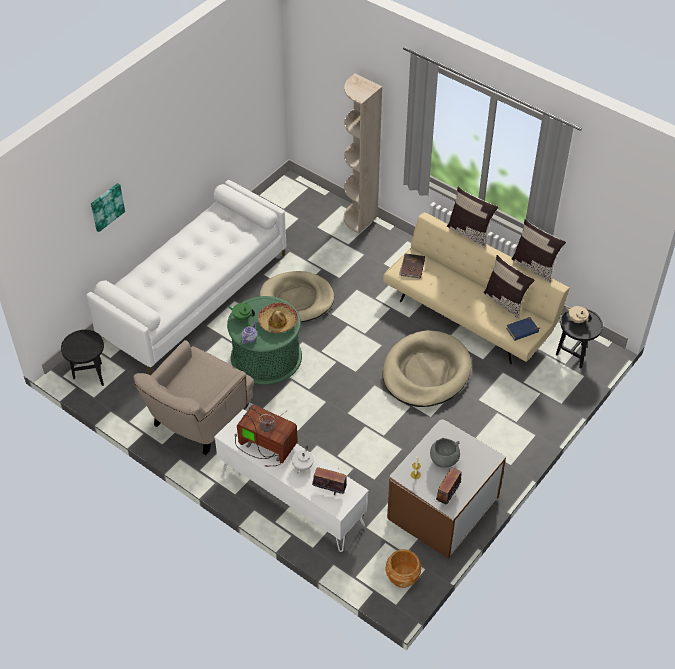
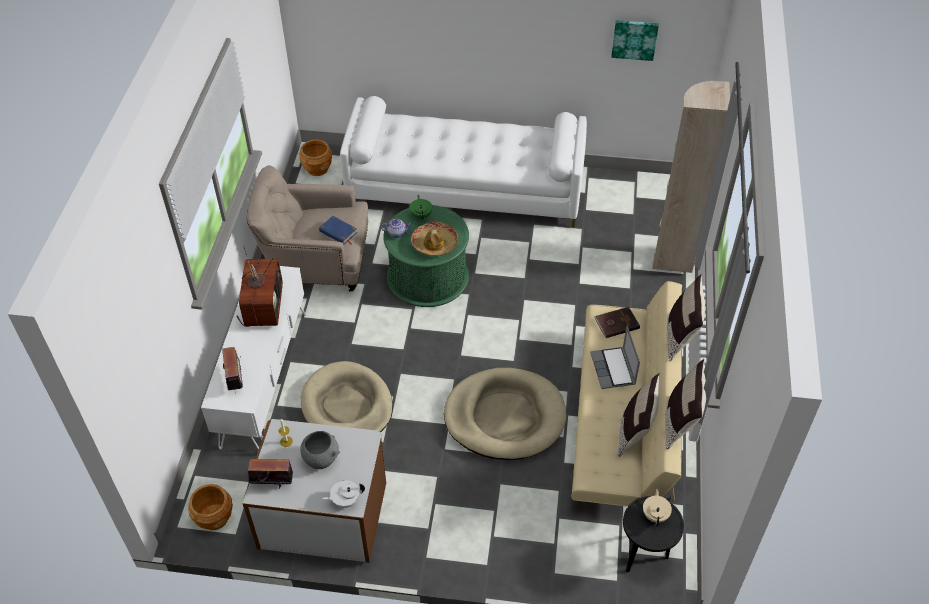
camera: 60 degrees right, 0 degrees up
(89, 376) = (317, 168): black side table -> brown planter
(106, 206) = (409, 27): picture -> picture (634, 39)
(296, 299) = (521, 264): beige dog bed -> beige dog bed (347, 406)
(302, 466) = (254, 345): white teapot -> white teapot (345, 500)
(449, 287) = (613, 369): none -> laptop
(522, 330) = (603, 468): blue book -> blue book (338, 232)

